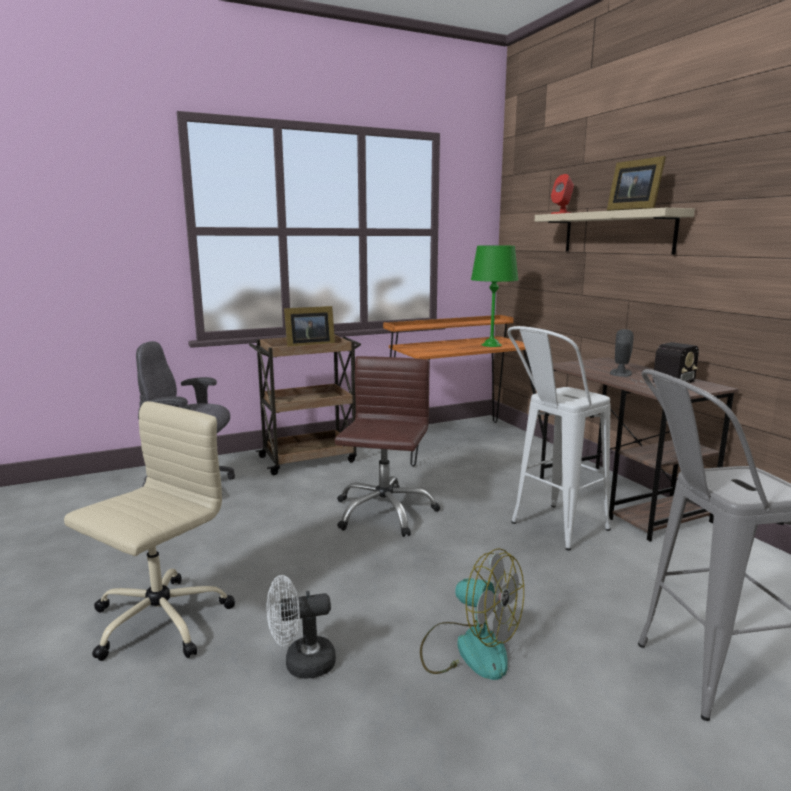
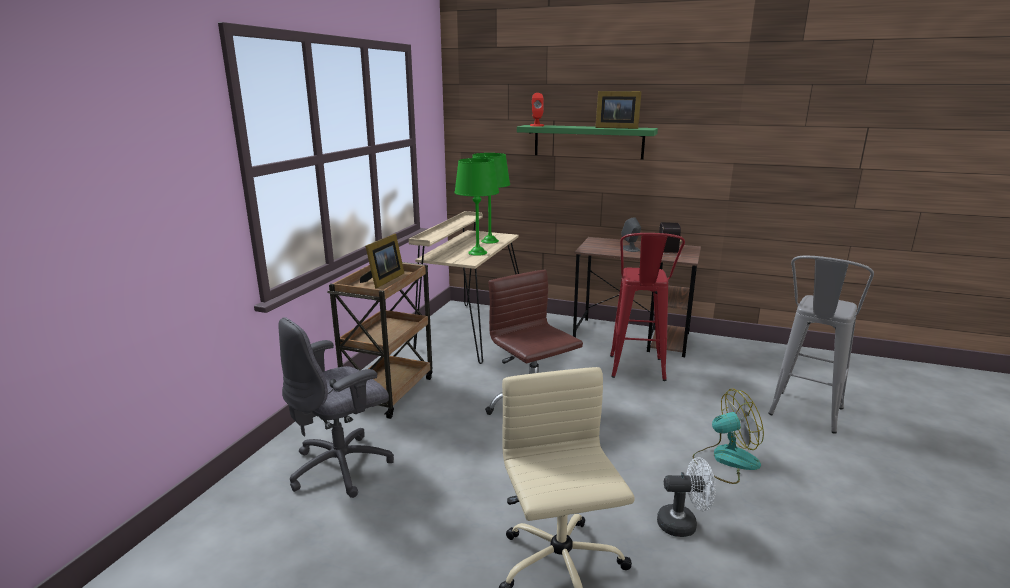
camera: 45 degrees left, 5 degrees up
(301, 664) = (683, 524): white fan -> white fan turned 120 degrees counterclockwise
(451, 350) = (478, 253): none -> green table lamp
(459, 440) = (471, 330): orange desk -> beige desk
(550, 531) = (637, 373): white stool -> red stool
(617, 232) = (588, 141): beige shelf -> green shelf

